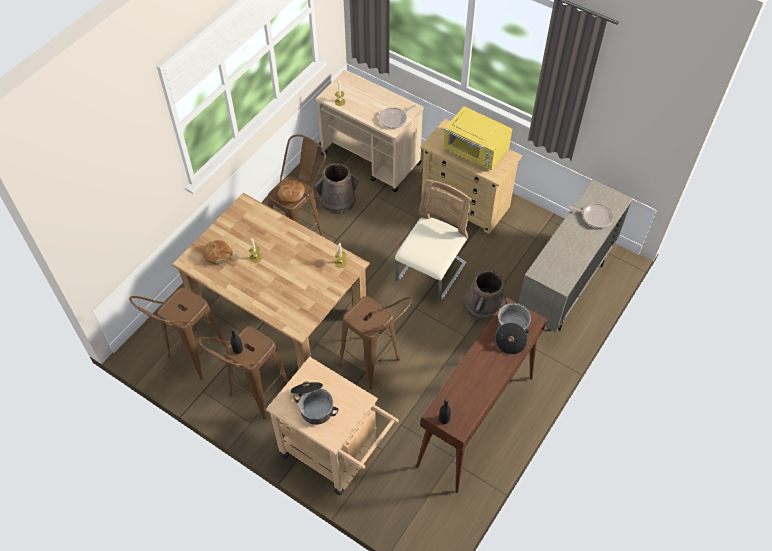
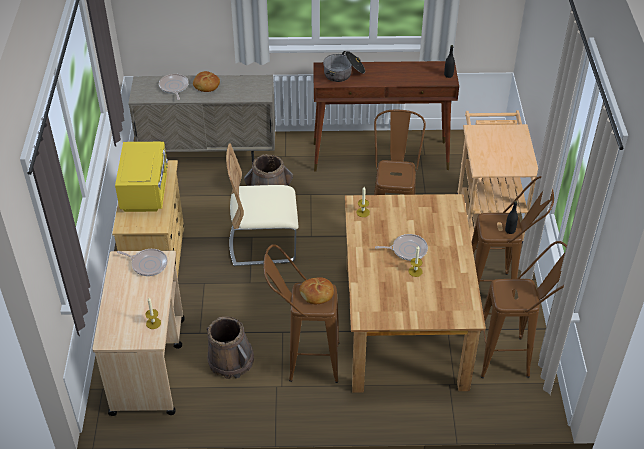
camera: 125 degrees left, 10 degrees down
(218, 255) = (440, 300): bread -> bread (206, 85)
(279, 266) = (407, 250): none -> frying pan
(313, 405) = (507, 152): cooking pot -> none

